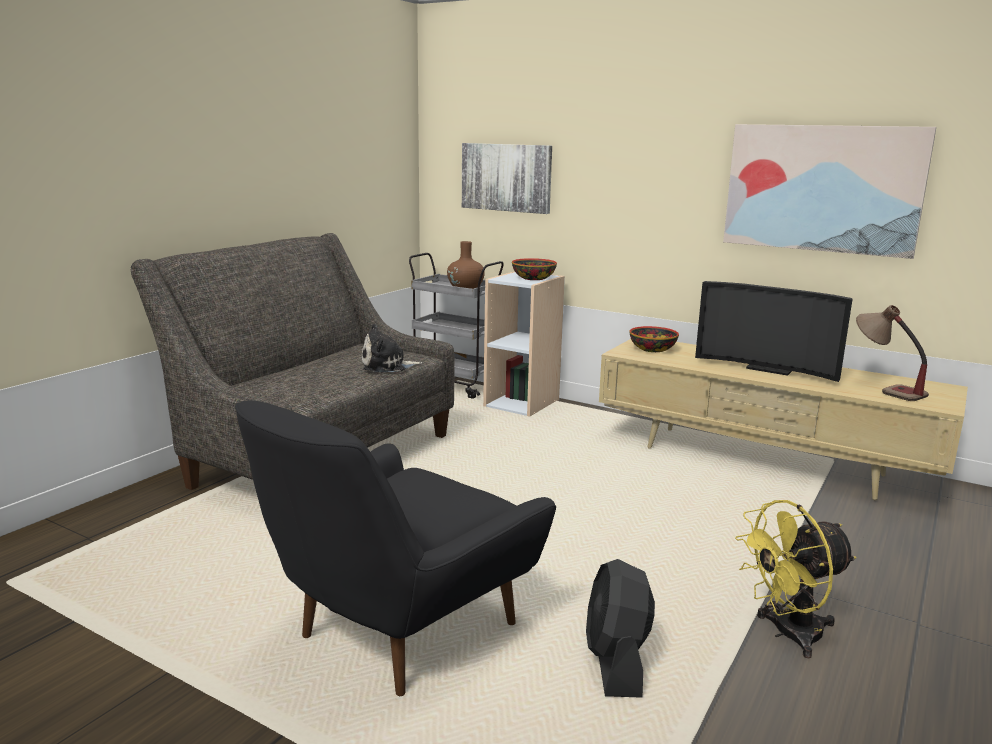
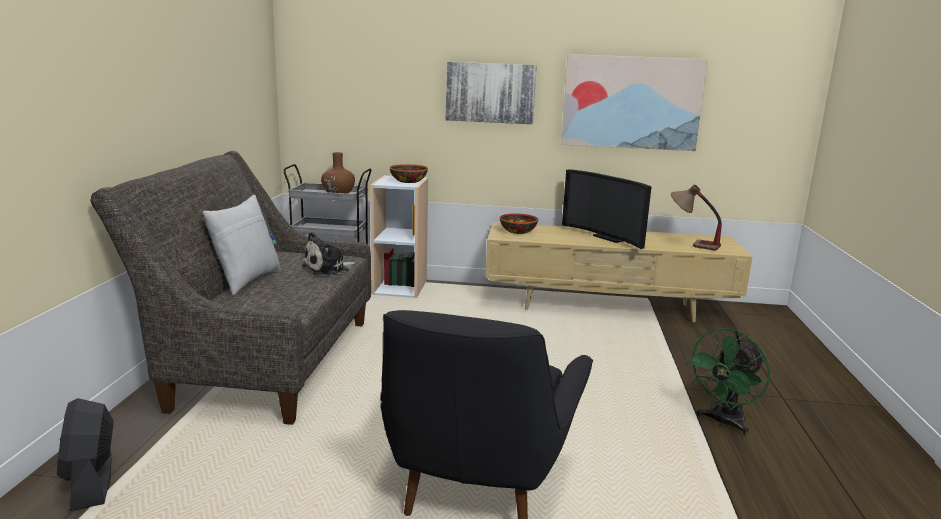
camera: 25 degrees left, 0 degrees up
(295, 368) = (247, 281): none -> grey pillow
(506, 177) = (368, 95): picture -> picture (490, 93)
(616, 662) = (643, 470): black fan -> black fan (91, 482)
(768, 369) = (609, 238): television -> television turned 45 degrees clockwise
(787, 634) = (723, 423): yellow fan -> green fan

